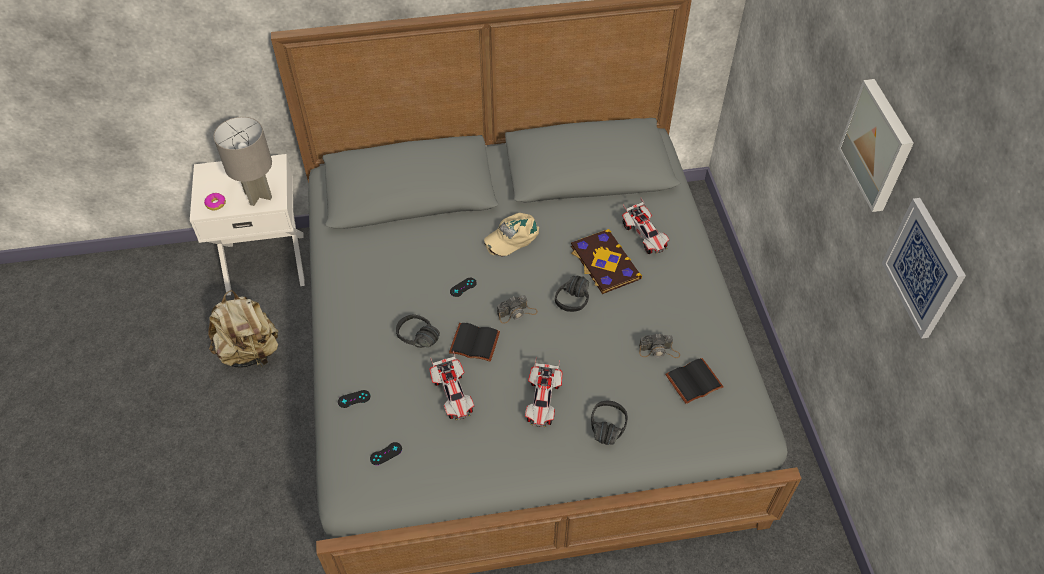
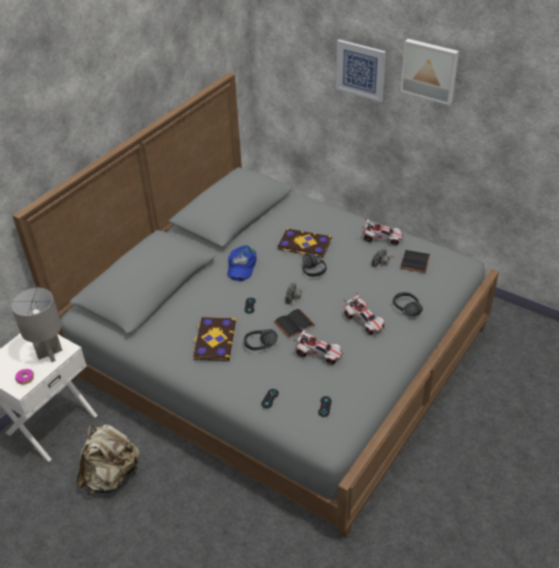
camera: 45 degrees left, 10 degrees down
(387, 296) = (214, 340): none -> book
(512, 237) = (241, 266): beige cap -> blue cap
(644, 236) = (306, 221): toy car -> toy car (381, 238)
(924, 268) = (501, 108): picture -> picture (361, 70)

